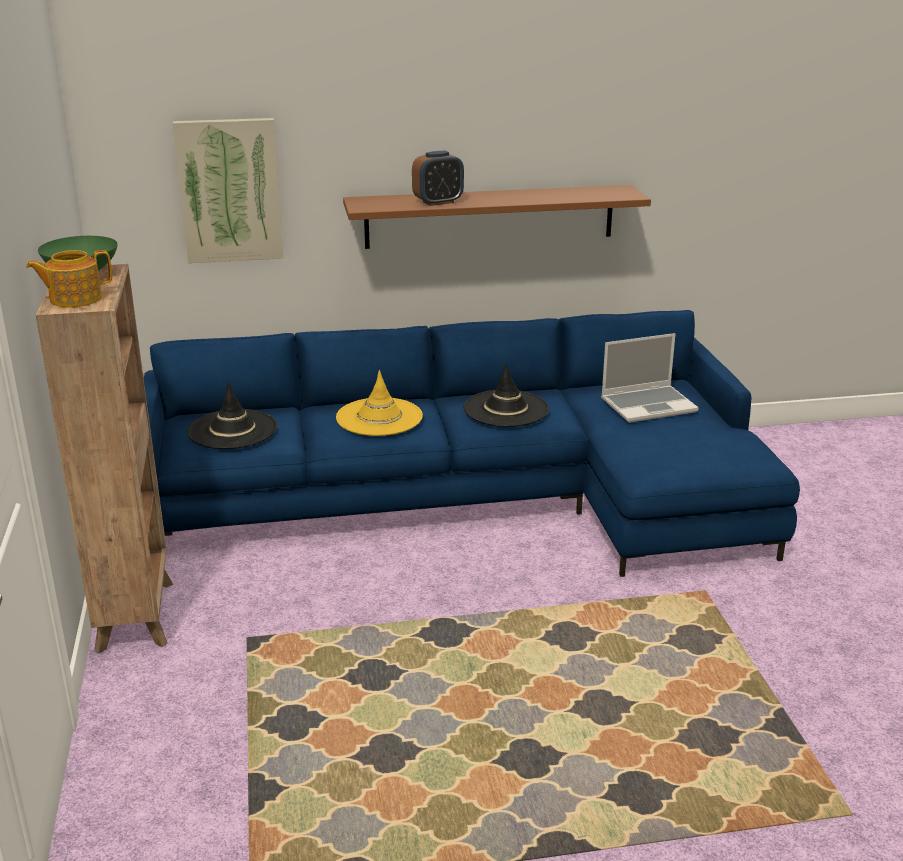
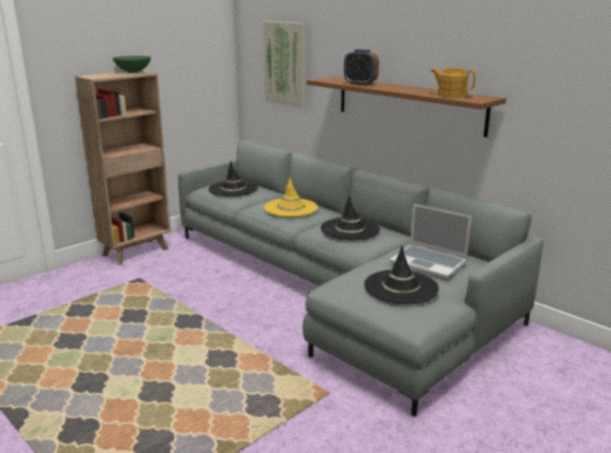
camera: 55 degrees right, 5 degrees down
(74, 299) = (99, 75): teapot -> teapot (451, 95)
(478, 500) = (336, 287): blue sofa -> grey sofa
(691, 439) = (401, 287): none -> black hat

